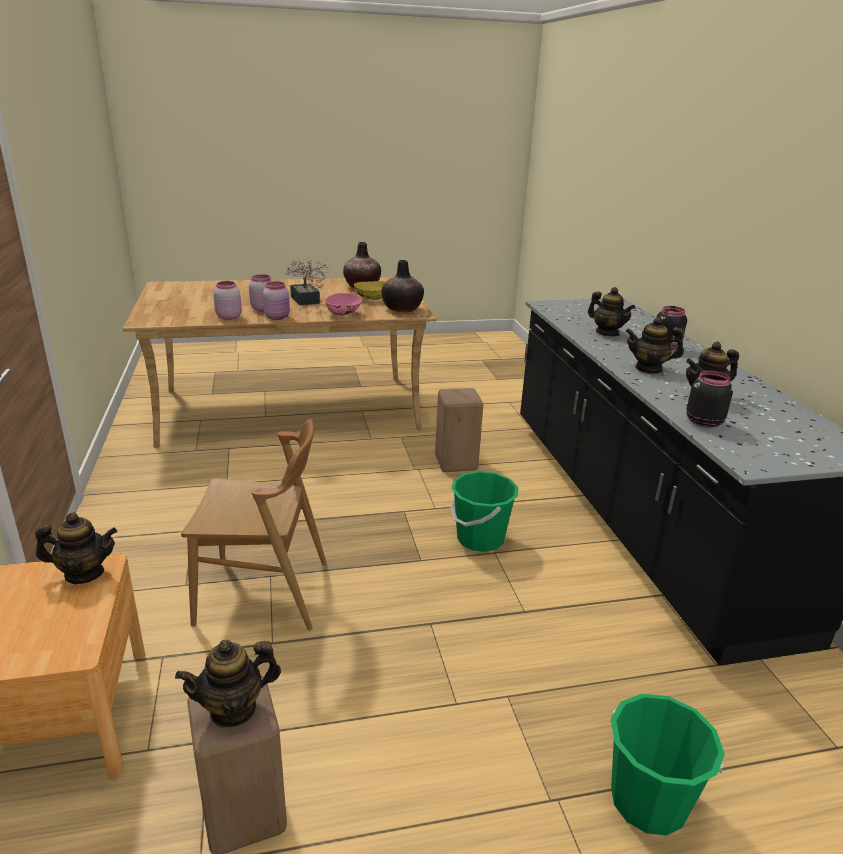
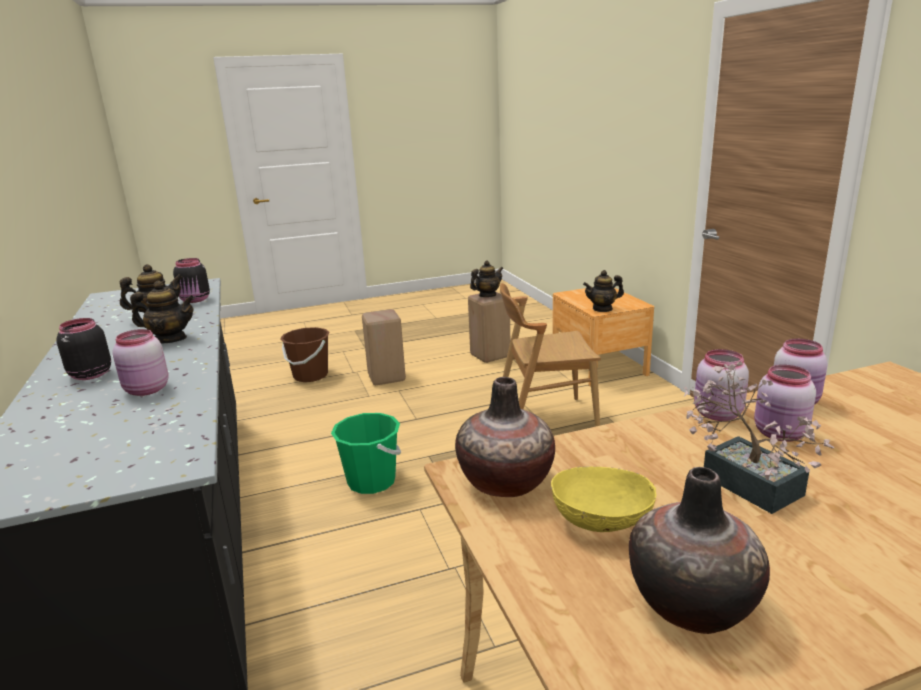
camera: 175 degrees right, 5 degrees down
(343, 314) = (612, 442): pink bowl -> none
(457, 462) = (391, 591): beige stool -> beige stool (385, 378)
(607, 333) = (146, 390): teapot -> pink jar
(648, 801) = (310, 376): green bucket -> brown bucket

